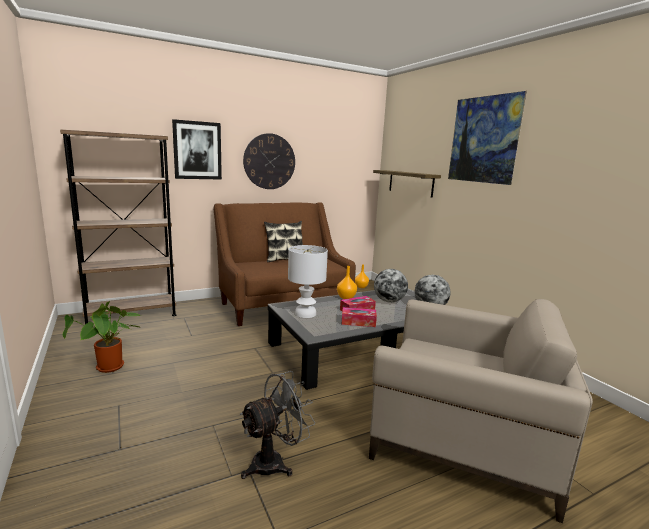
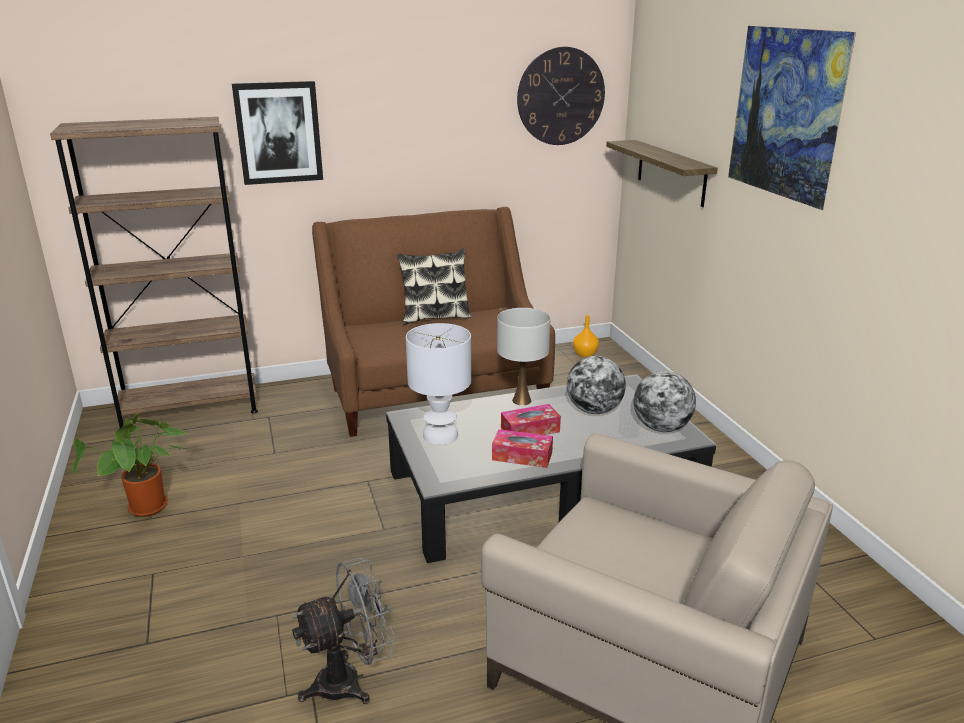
camera: 10 degrees right, 10 degrees up
(269, 161) = (408, 140): wall clock -> wall clock (561, 96)
(346, 297) = (521, 401): orange vase -> white table lamp

